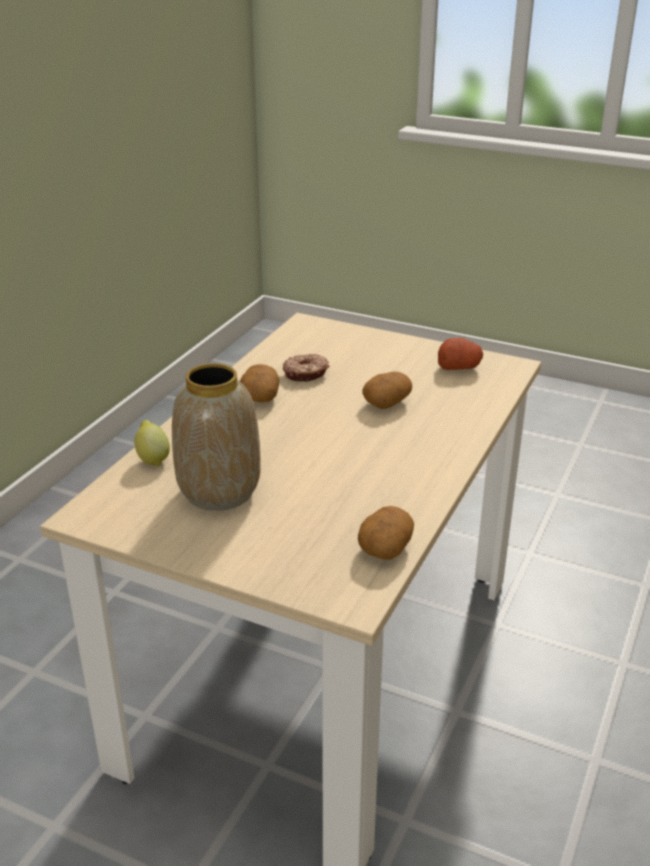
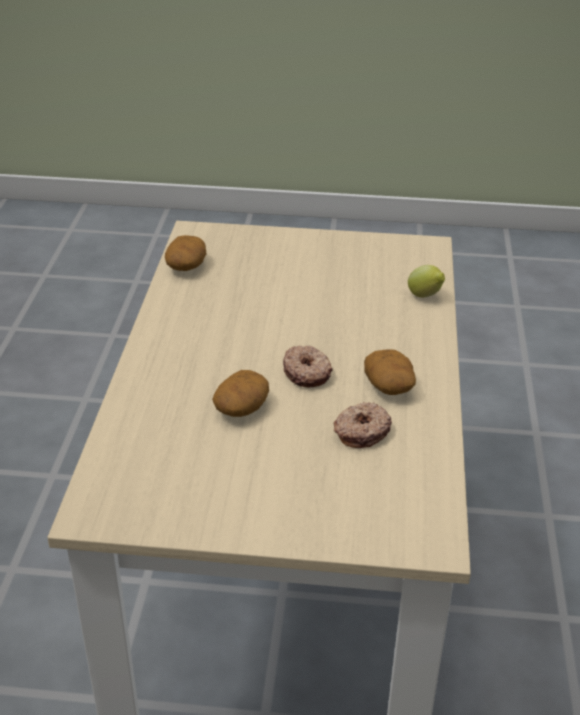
camera: 160 degrees right, 5 degrees up
(220, 492) = (341, 281): vase -> none
(318, 416) = (307, 373): none -> donut
(459, 367) = (167, 492): potato -> none

